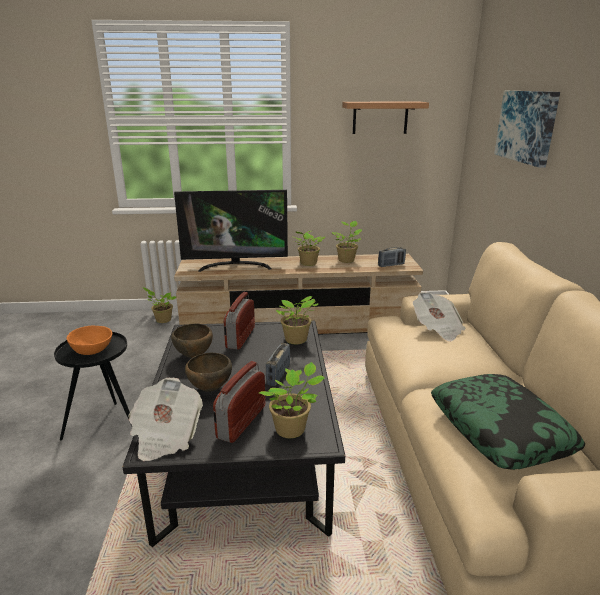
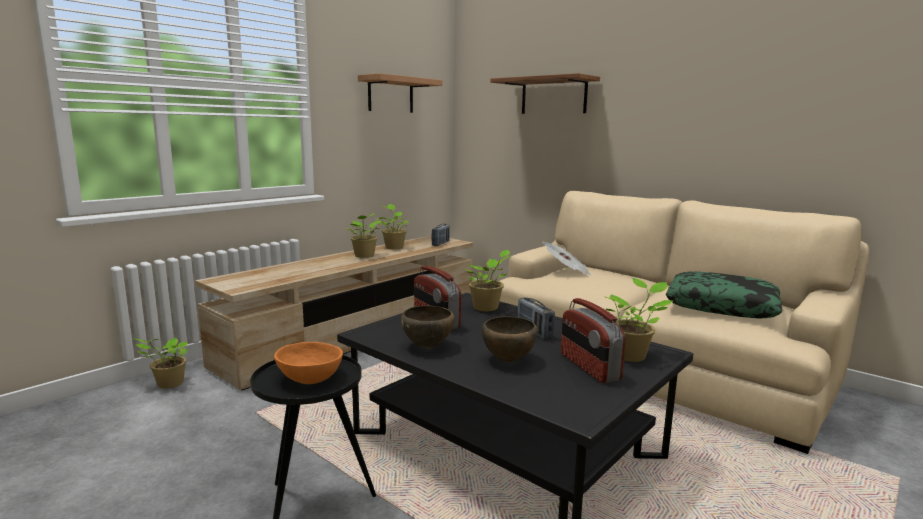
camera: 45 degrees left, 10 degrees down
(165, 435) = (563, 401): newspaper -> none
(235, 266) = (289, 272): television -> none
(527, 126) = (553, 96): picture -> shelf

